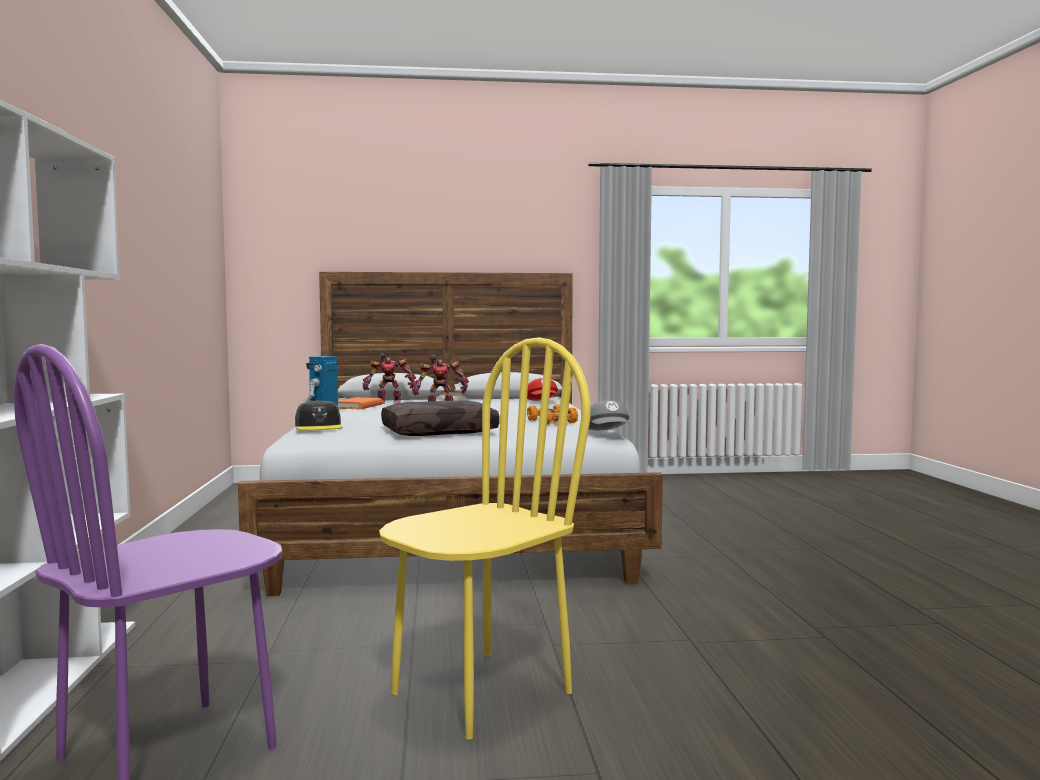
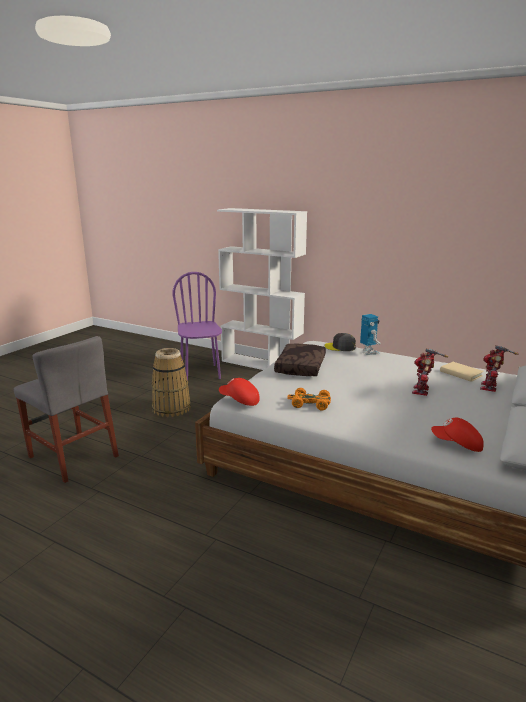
camera: 125 degrees right, 15 degrees up
(359, 406) = (461, 373): orange book -> beige book
(480, 692) = (171, 408): yellow chair -> basket
(607, 433) = (239, 400): grey cap -> red cap
(824, 697) = (73, 456): none -> grey chair

